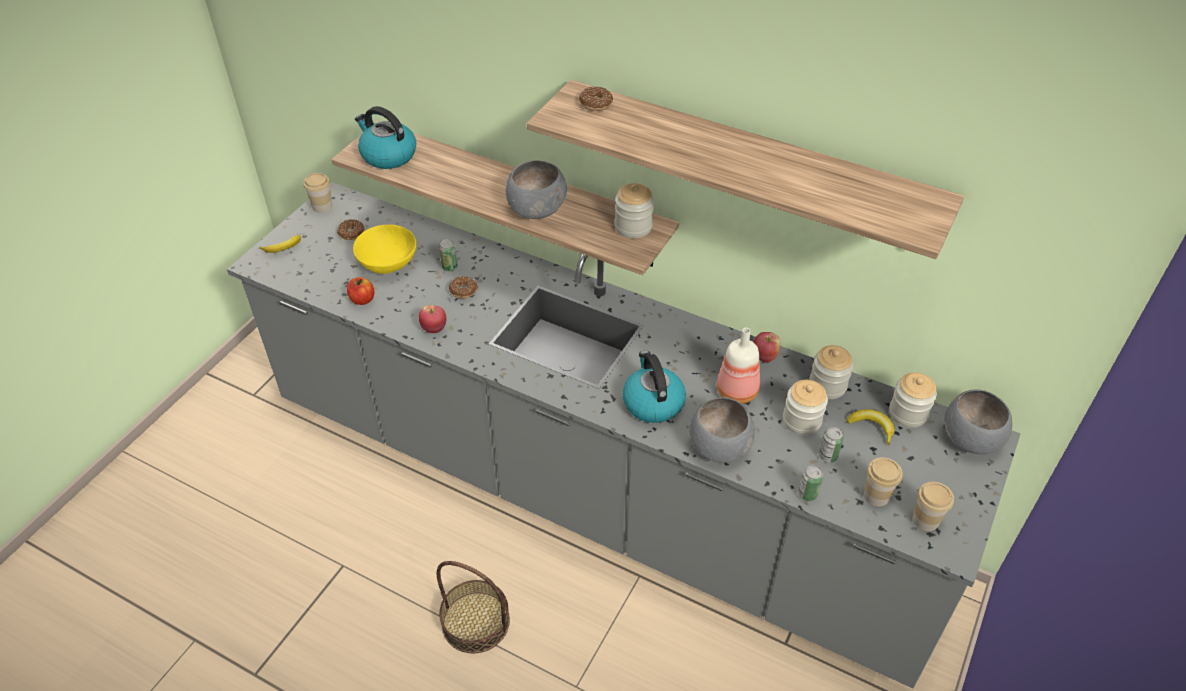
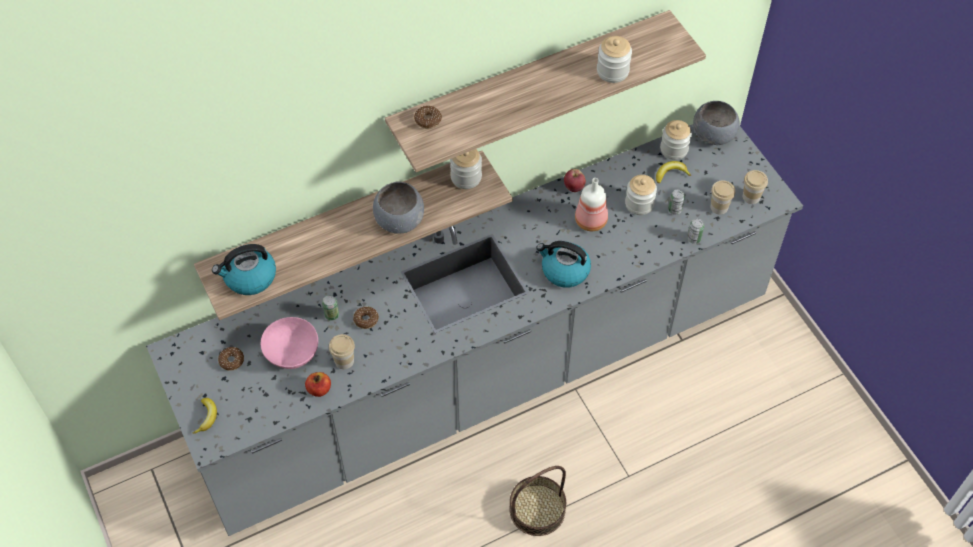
camera: 55 degrees left, 10 degrees up
(322, 206) = (177, 366): cup -> cup (344, 361)
(388, 264) = (292, 353): yellow bowl -> pink bowl
(434, 329) = (391, 358): apple -> none
(719, 447) = (627, 259): grey bowl -> none
(827, 385) = (622, 172): jar -> jar (612, 71)

